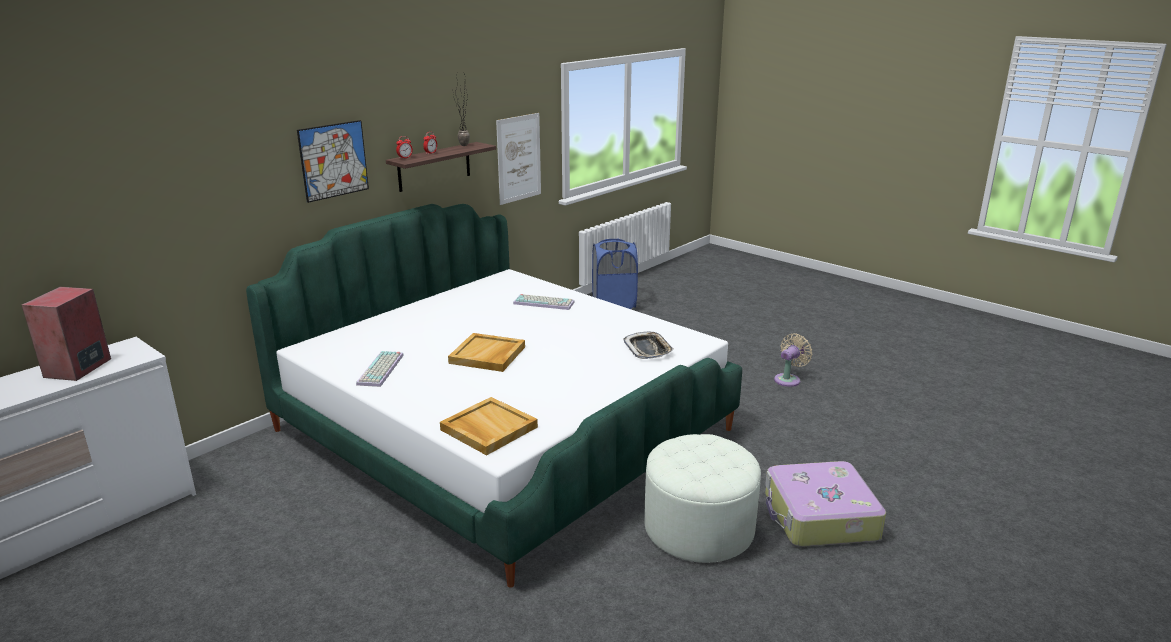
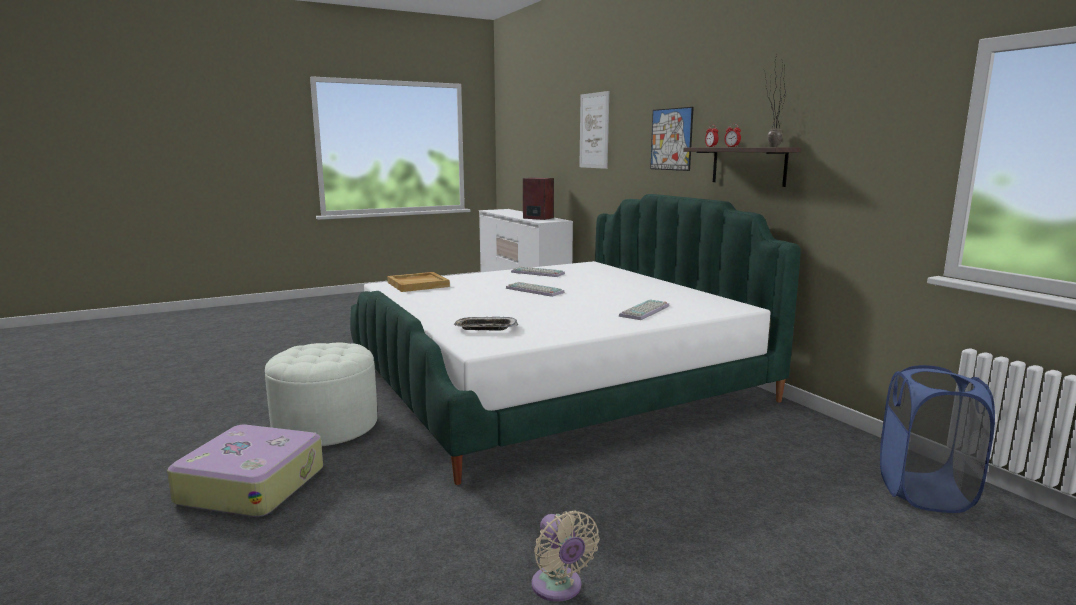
camera: 110 degrees right, 10 degrees down
(487, 355) = (533, 290): beige tray -> keyboard
(519, 158) = (861, 184): picture -> picture (594, 130)

